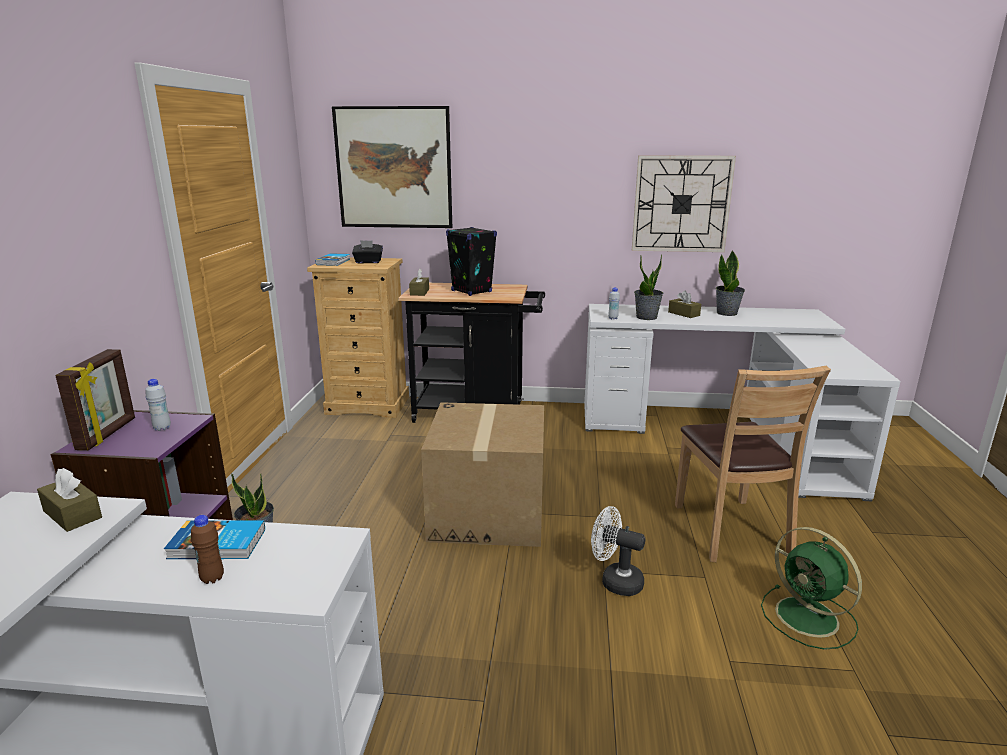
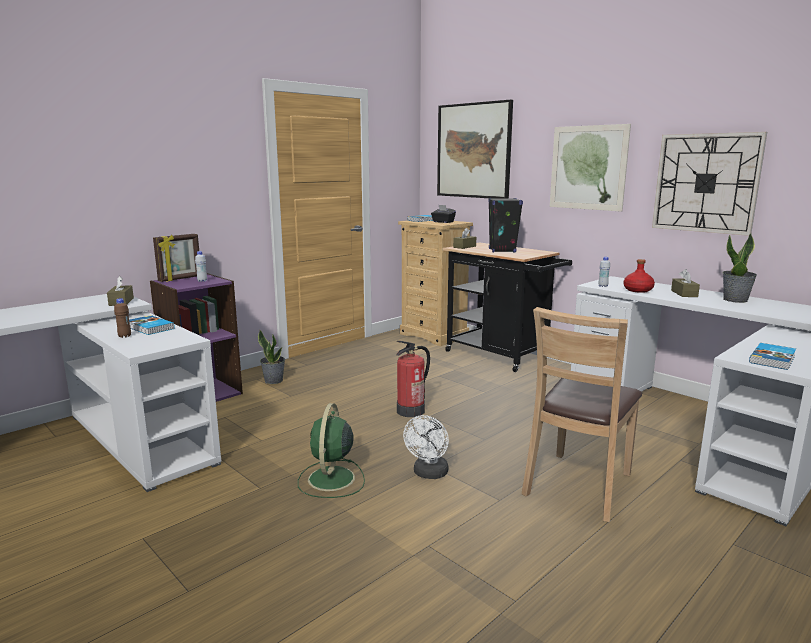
camera: 40 degrees right, 5 degrees down
(488, 513) = (411, 411): cardboard box -> fire extinguisher
(554, 189) = (588, 168): none -> picture
(615, 581) = (429, 474): white fan -> white fan turned 135 degrees counterclockwise
(646, 317) = (637, 290): potted plant -> red bottle
(809, 618) = (540, 558): green fan -> green fan (331, 480)
(847, 368) = (773, 359): none -> book

